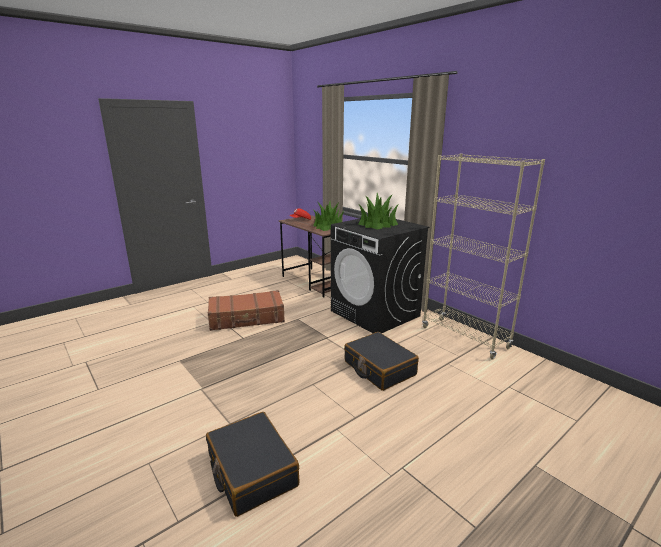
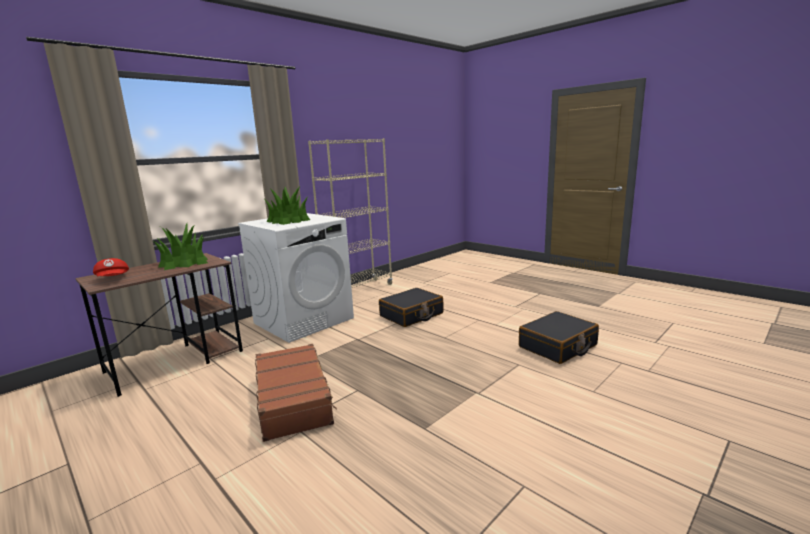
camera: 95 degrees left, 5 degrees down
(375, 313) = (304, 320): black washing machine -> white washing machine

